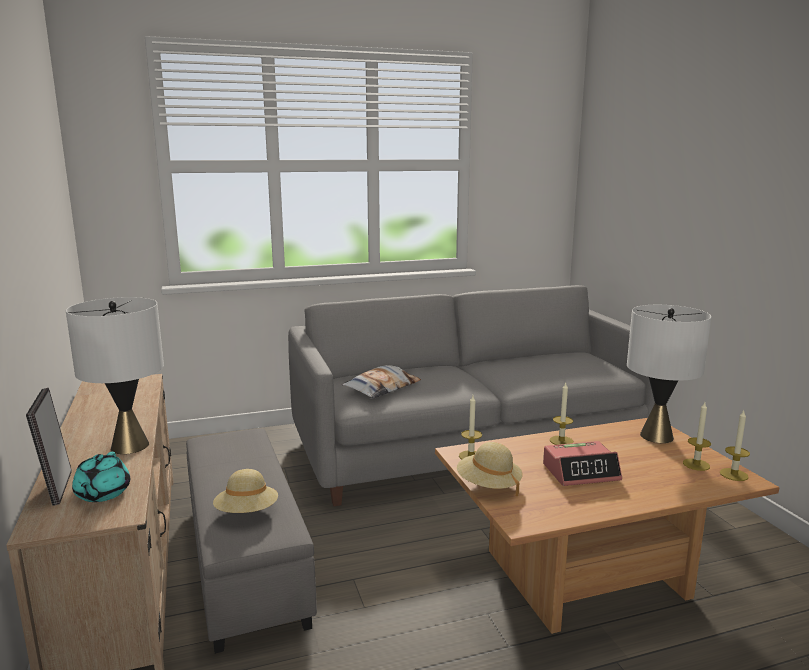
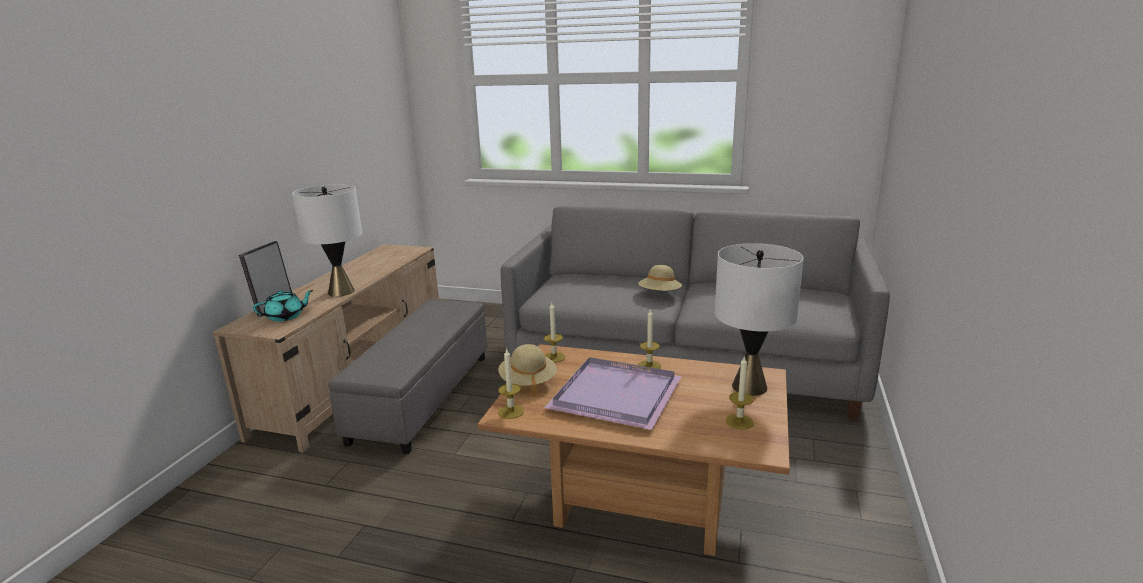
camera: 35 degrees right, 5 degrees up
(102, 494) = (286, 316): turquoise teapot -> turquoise teapot turned 150 degrees counterclockwise
(247, 513) = (390, 357): beige hat -> beige hat (659, 294)
(382, 388) = (581, 288): pillow -> none
(581, 472) = (618, 395): alarm clock -> purple tray
(733, 474) = (761, 442): candle -> candle (511, 411)

